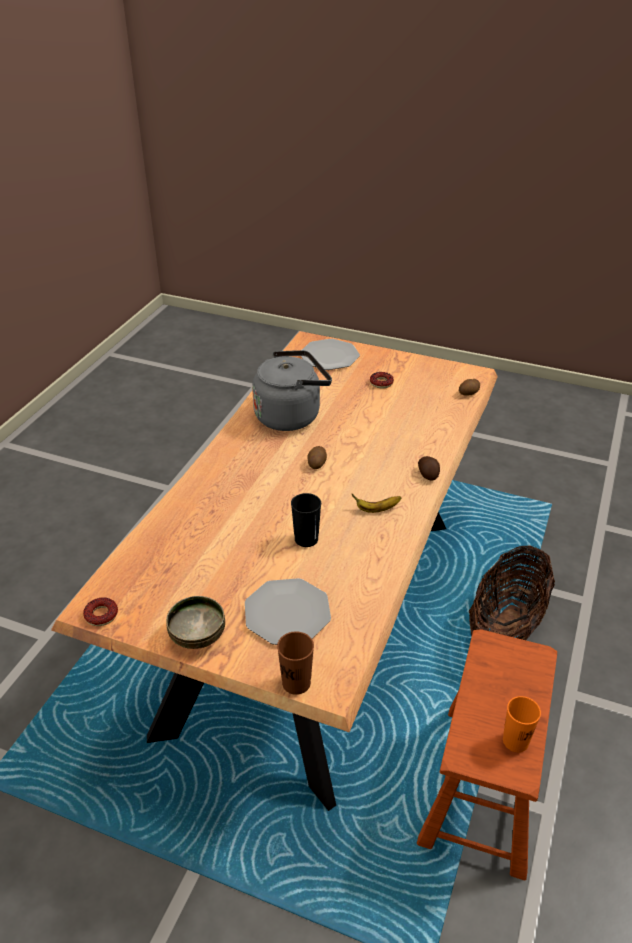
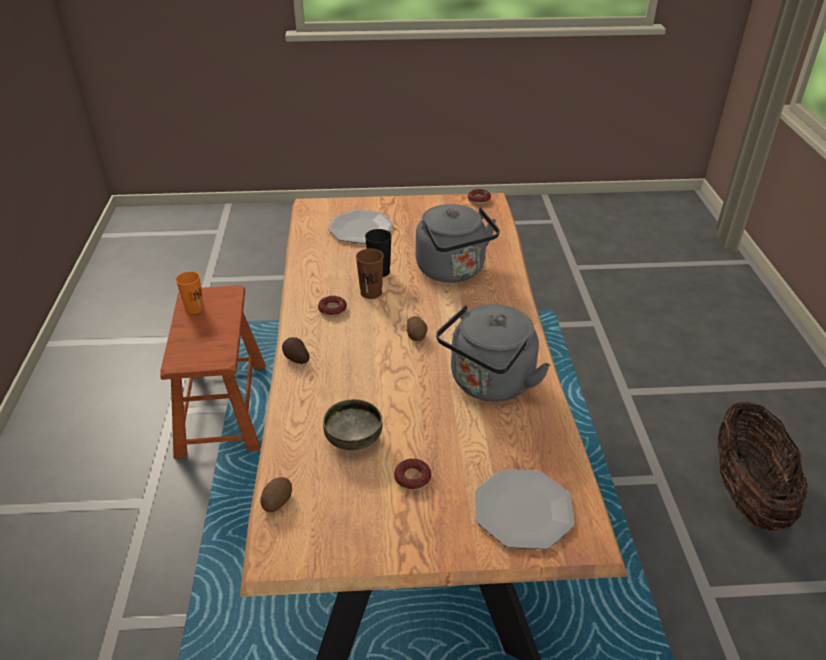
camera: 155 degrees right, 0 degrees up
(198, 636) = (408, 206): bowl -> bowl (353, 440)
(232, 516) = (453, 271): none -> grey kettle
(296, 683) = (332, 202): brown cup -> brown cup (371, 292)
(376, 509) = (332, 309): banana -> donut
(505, 628) = (215, 548): basket -> basket (746, 493)

